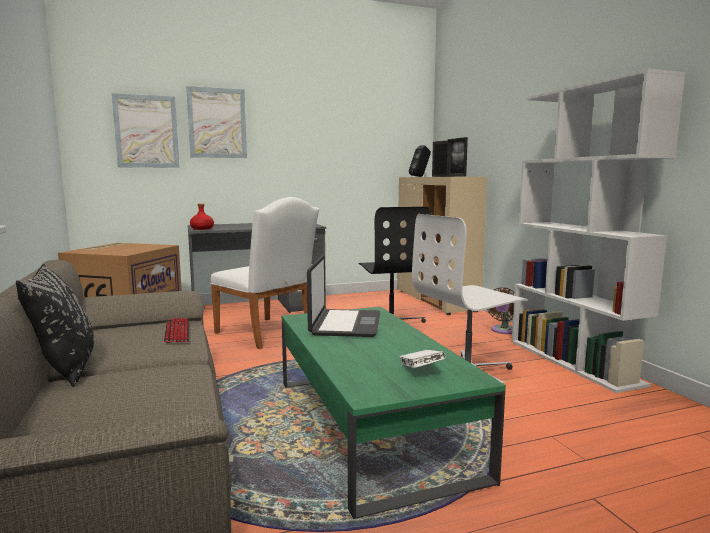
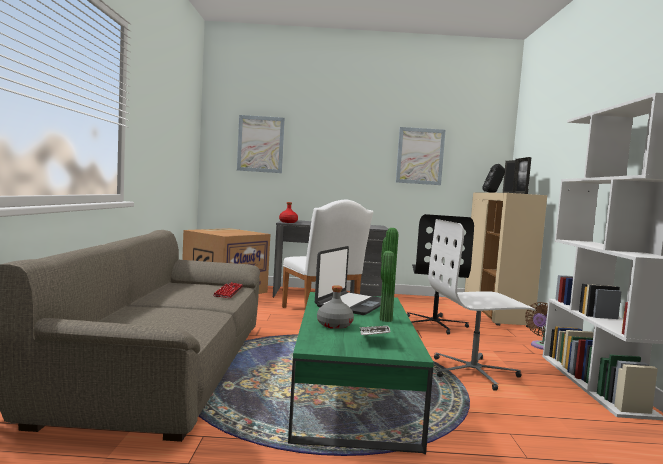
camera: 20 degrees right, 5 degrees down
(66, 369) = (142, 301): black pillow -> none
(217, 123) = (315, 139): picture -> picture (420, 156)
(356, 357) = (334, 325): none -> grey bottle
(398, 339) = (383, 320): none -> potted plant

